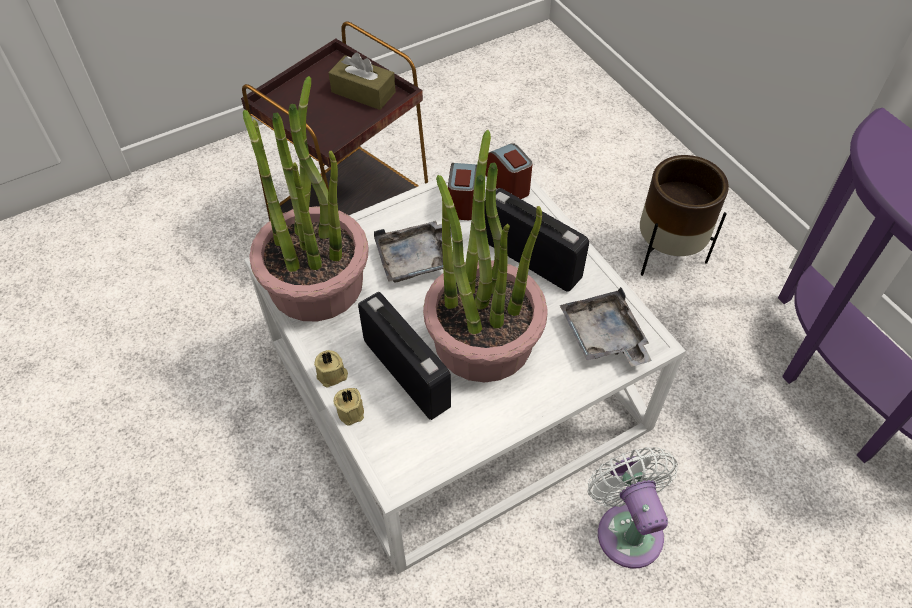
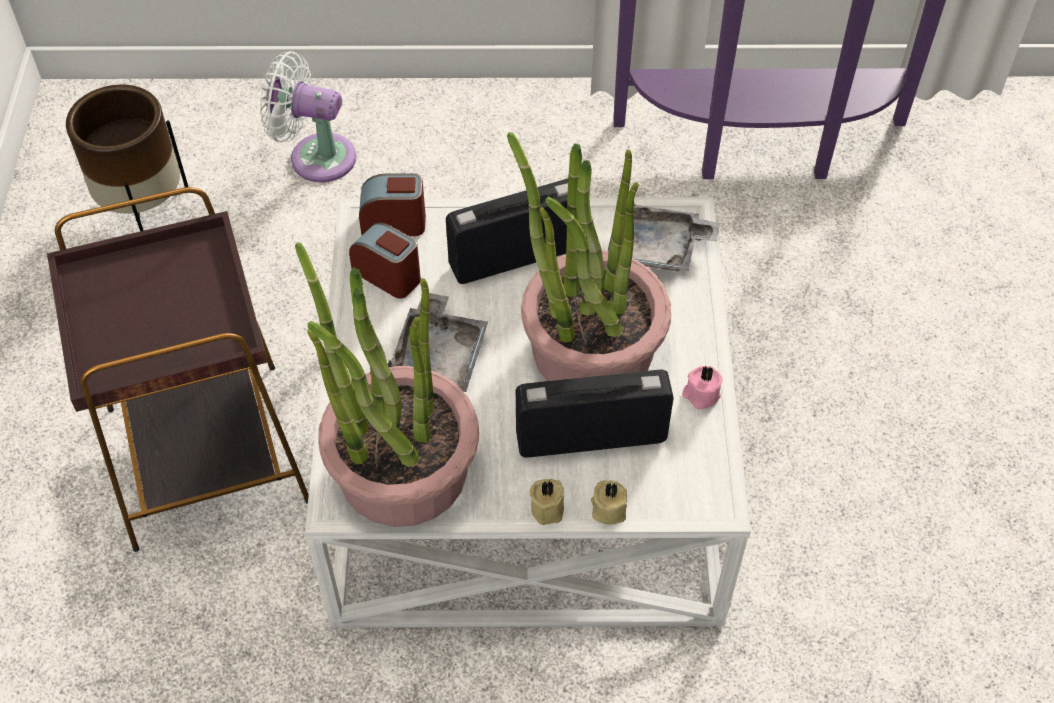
camera: 60 degrees left, 0 degrees up
(363, 92) = (167, 272): brown tissue box -> none
(488, 425) = (700, 395): none -> pink candle
(627, 528) = (787, 394): white fan -> white fan (316, 157)
(667, 254) = (495, 178): brown planter -> brown planter (146, 213)

